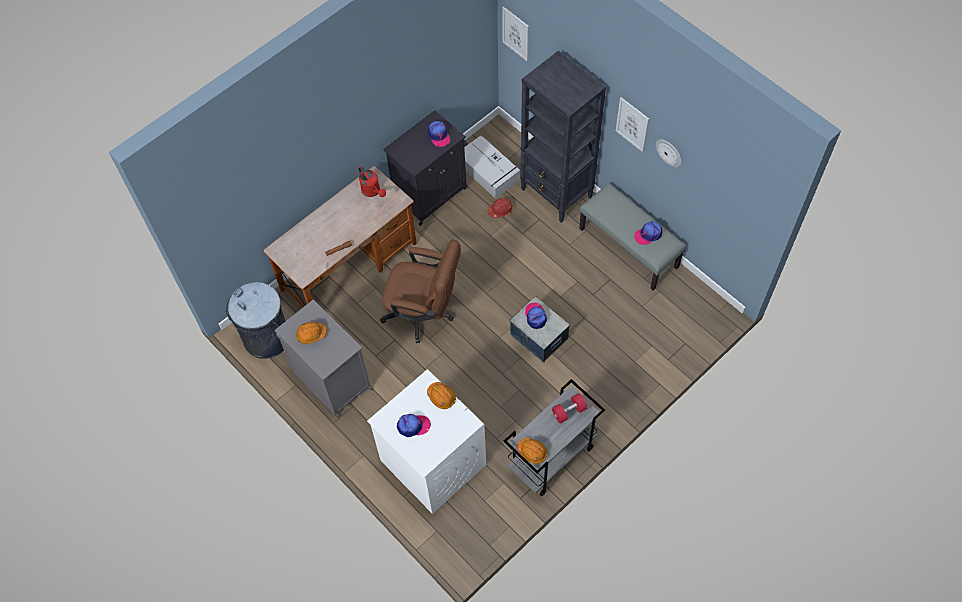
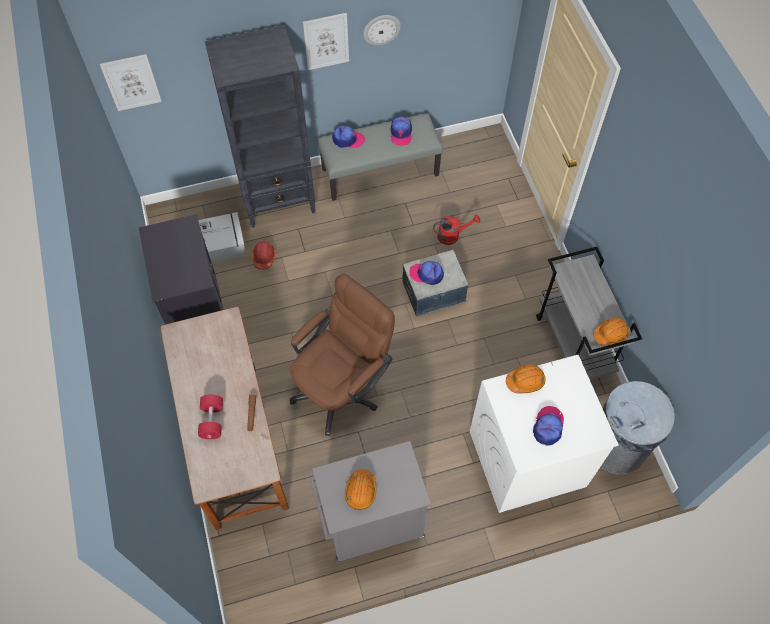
camera: 65 degrees left, 0 degrees up
(266, 338) = (273, 575): grey trash can -> grey trash can (617, 446)
(373, 191) = (196, 342): red watering can -> red watering can (452, 235)
(438, 135) = (176, 238): cap -> cap (348, 139)
(569, 411) = (579, 280): red dumbbell -> red dumbbell (212, 421)

